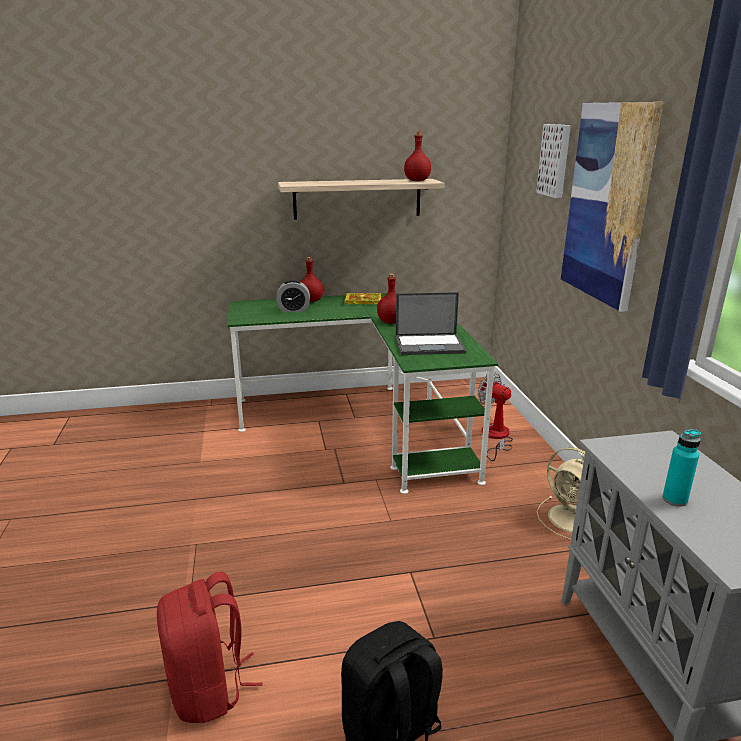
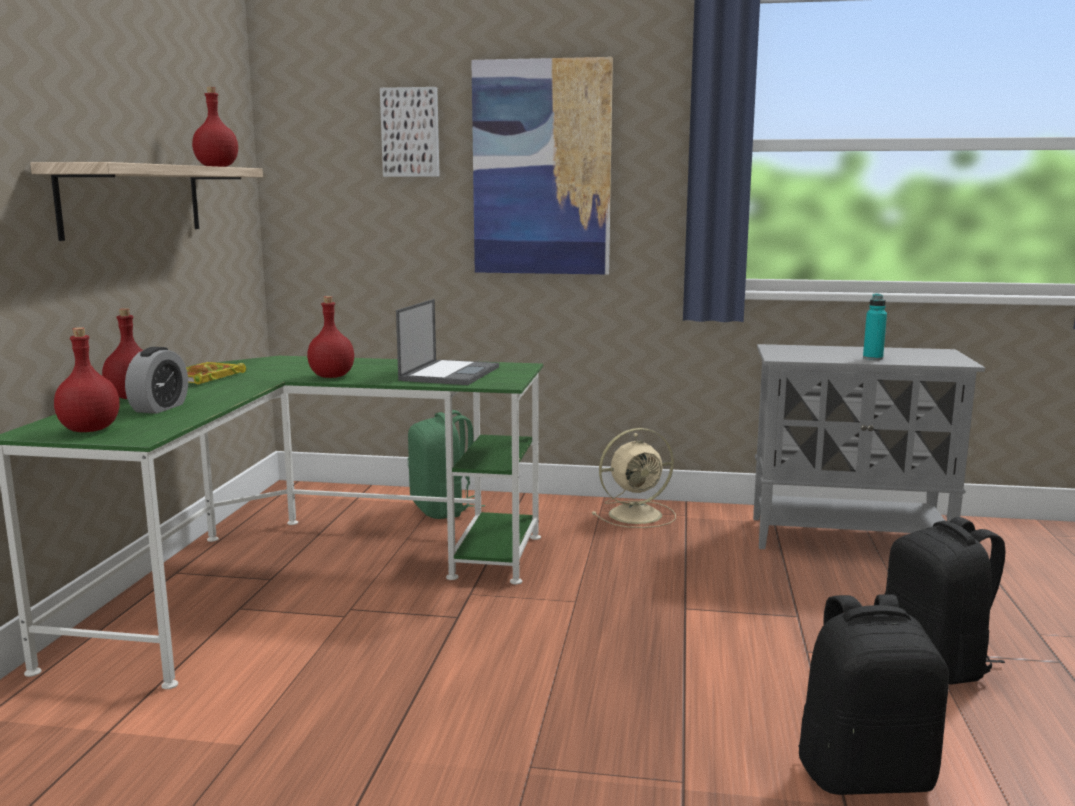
camera: 70 degrees left, 10 degrees down
(209, 688) = (865, 774): red backpack -> black backpack
(250, 310) = (91, 429): none -> red bottle
(495, 437) = (442, 509): fan -> green backpack

